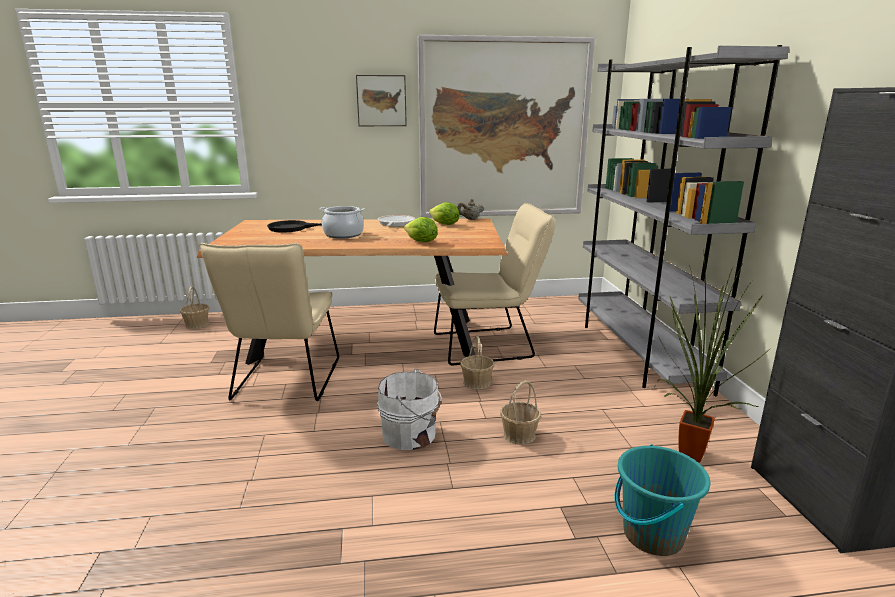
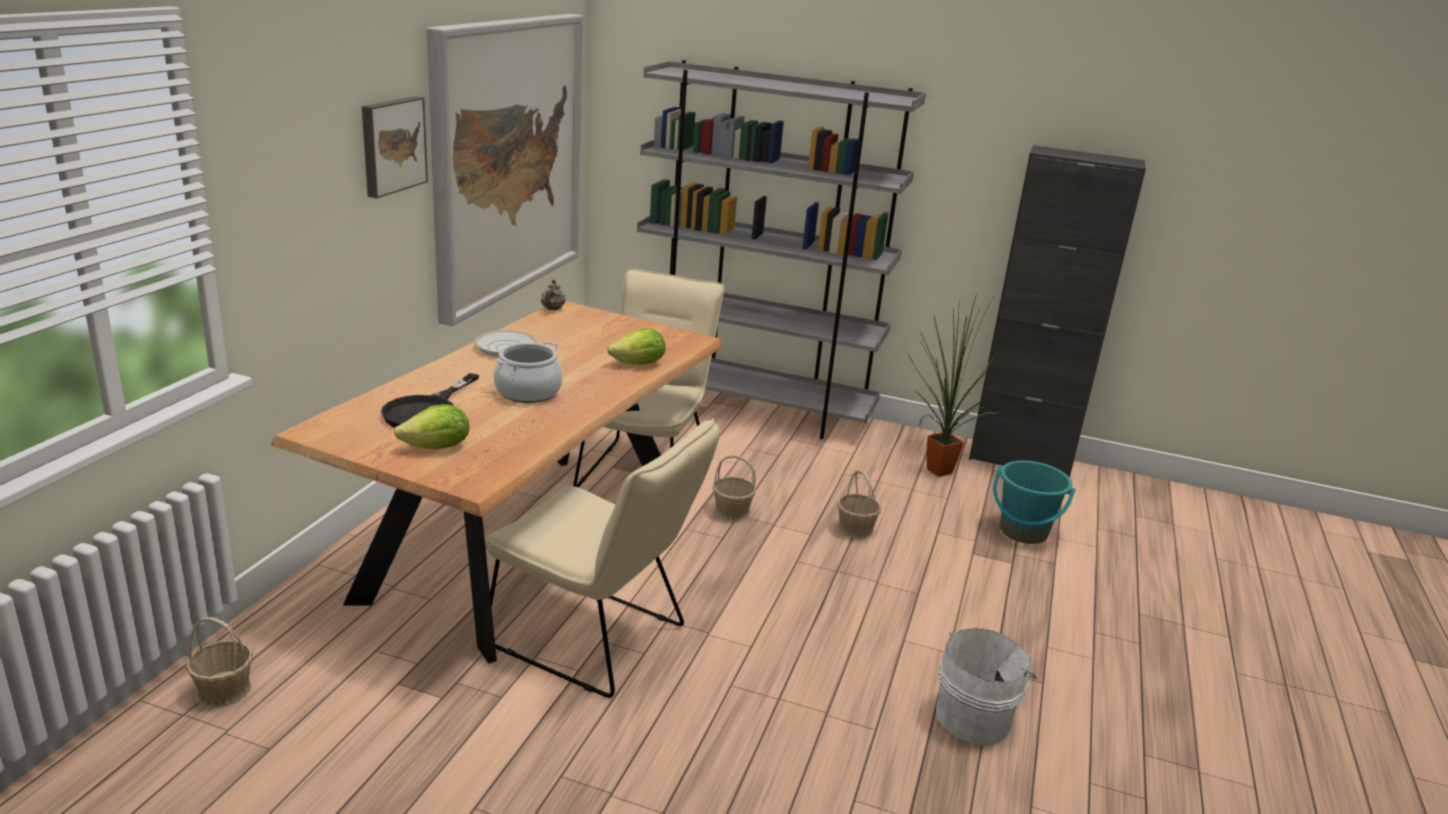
camera: 65 degrees left, 5 degrees up
(411, 435) = (811, 586): white bucket -> white bucket (975, 716)
(444, 225) = (561, 329): lettuce -> lettuce (437, 448)

